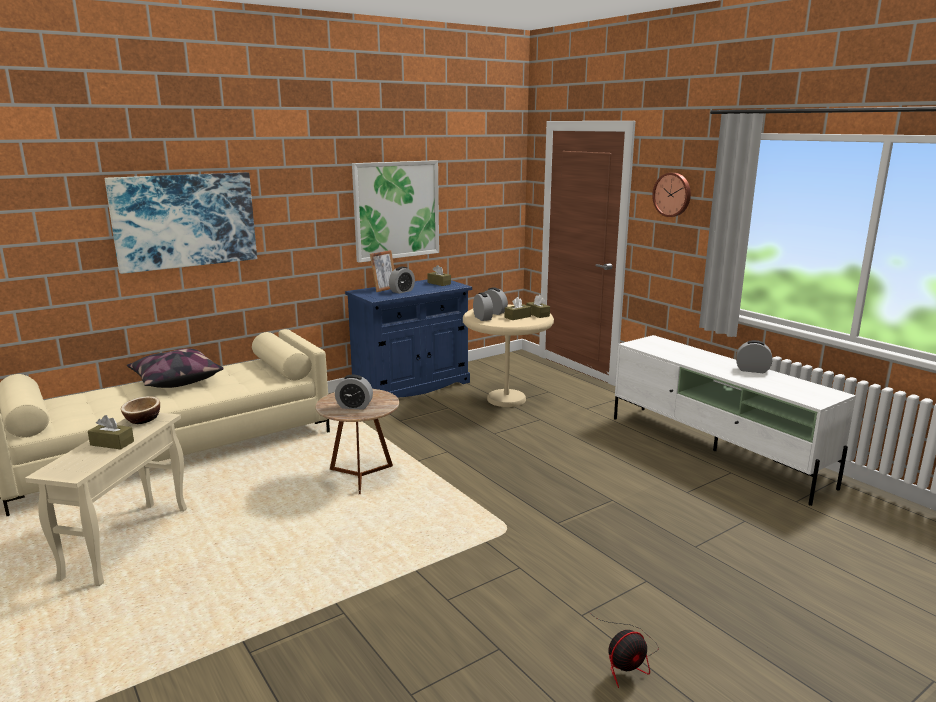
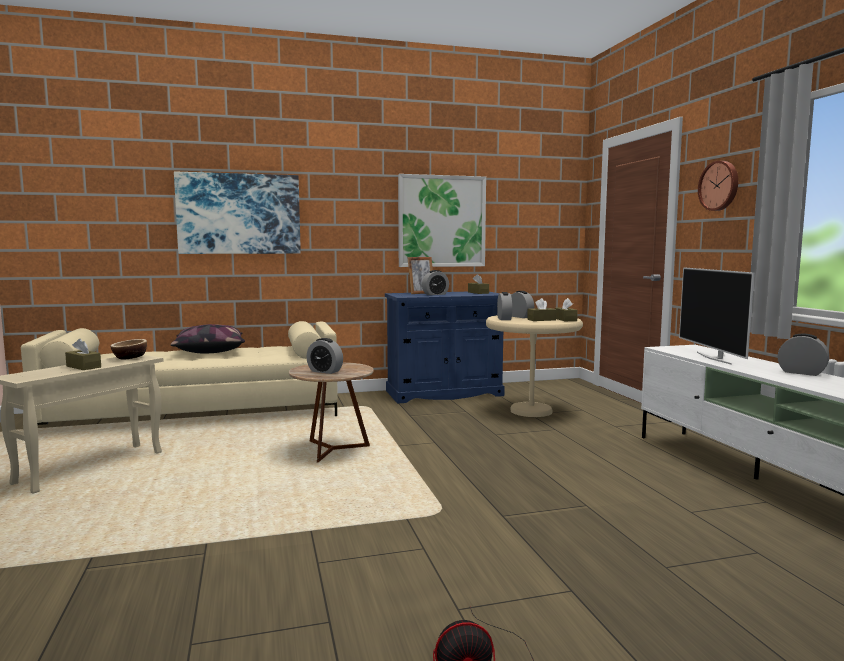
camera: 20 degrees right, 10 degrees down
(682, 356) = (714, 358): none -> television

